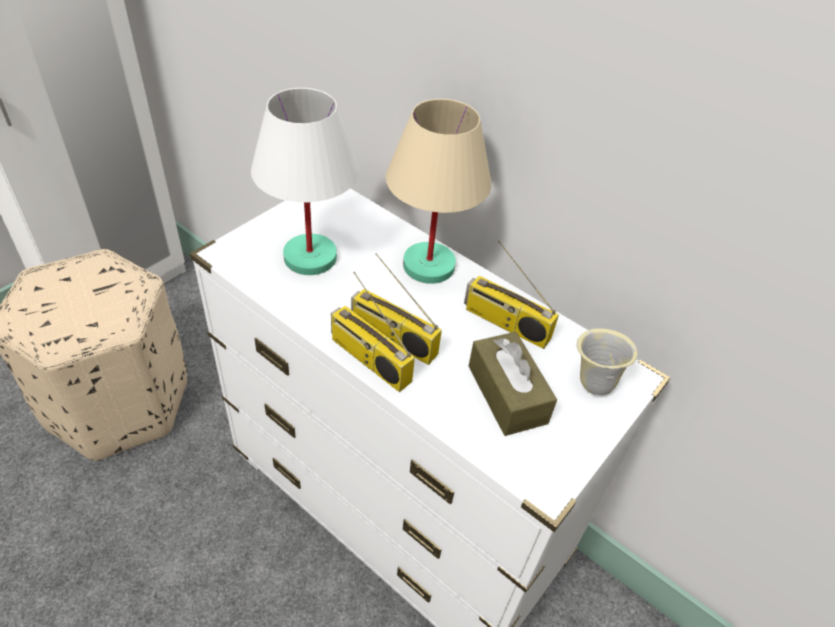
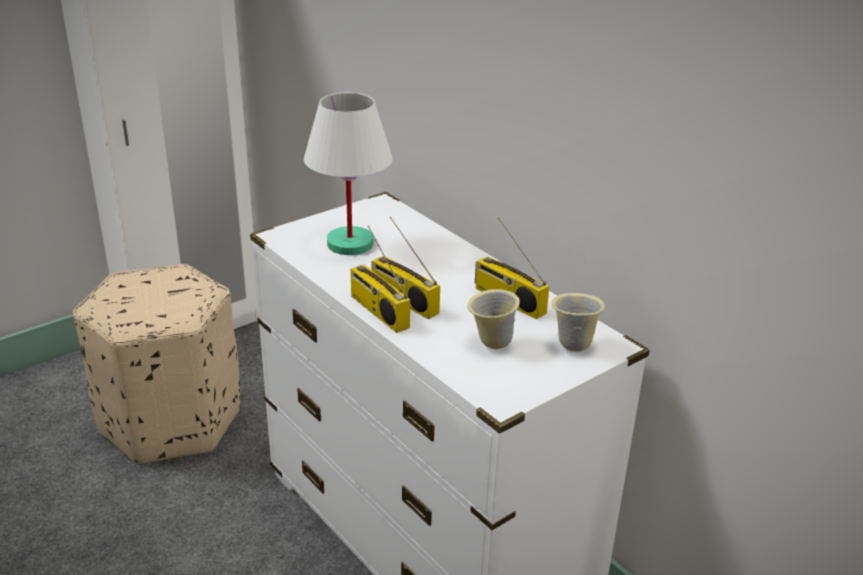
camera: 15 degrees right, 15 degrees down
(428, 265) = (452, 257): beige table lamp -> none
(507, 394) = (490, 344): brown tissue box -> beige mug

